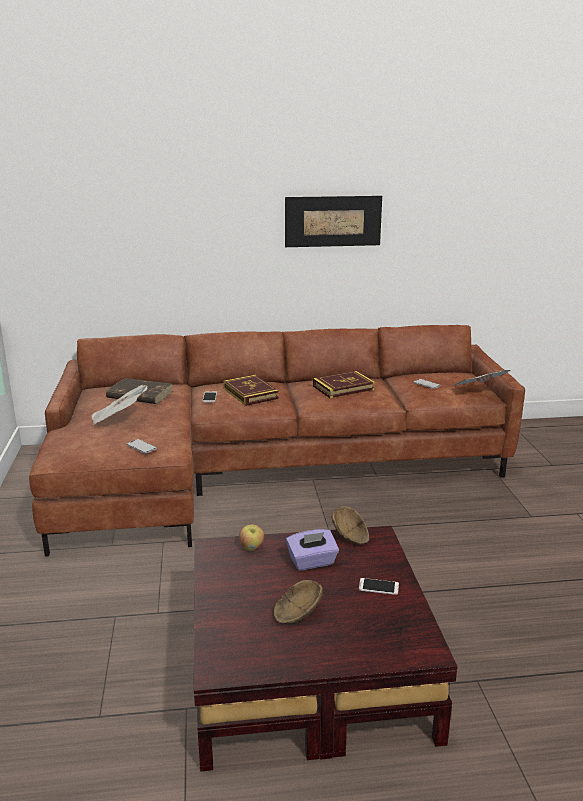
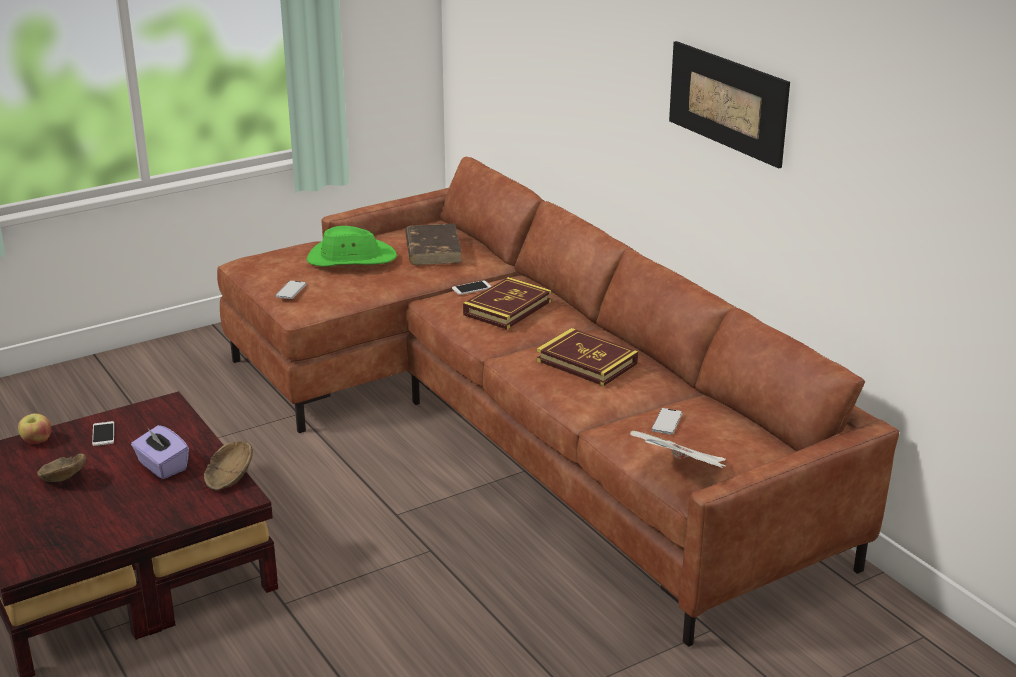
camera: 65 degrees right, 5 degrees up
(118, 419) = (351, 259): newspaper -> green hat
(252, 548) = (175, 426): apple -> apple (37, 441)
(378, 587) = (128, 516): phone -> phone (103, 434)

